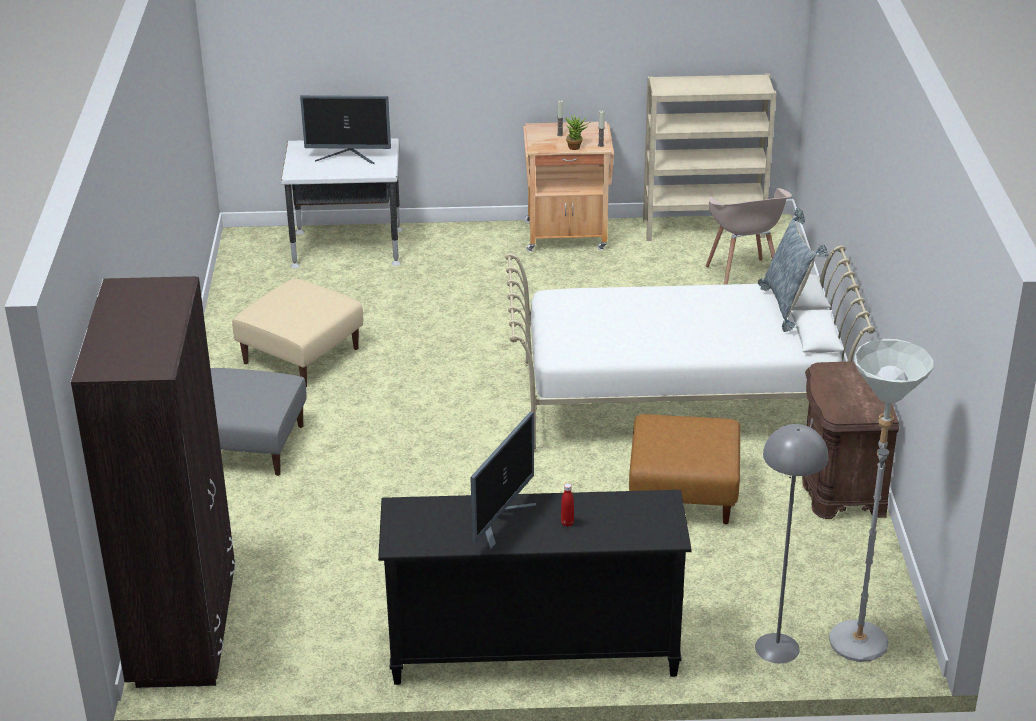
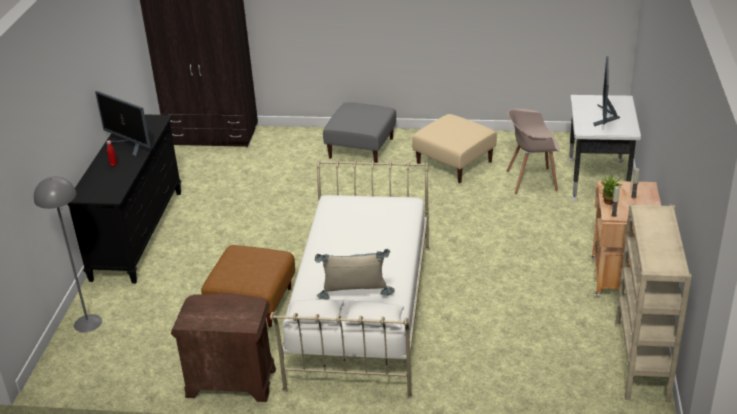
camera: 100 degrees right, 0 degrees up
(743, 278) = (546, 373): beige chair -> beige chair (530, 181)
(858, 633) = (79, 360): grey floor lamp -> none

